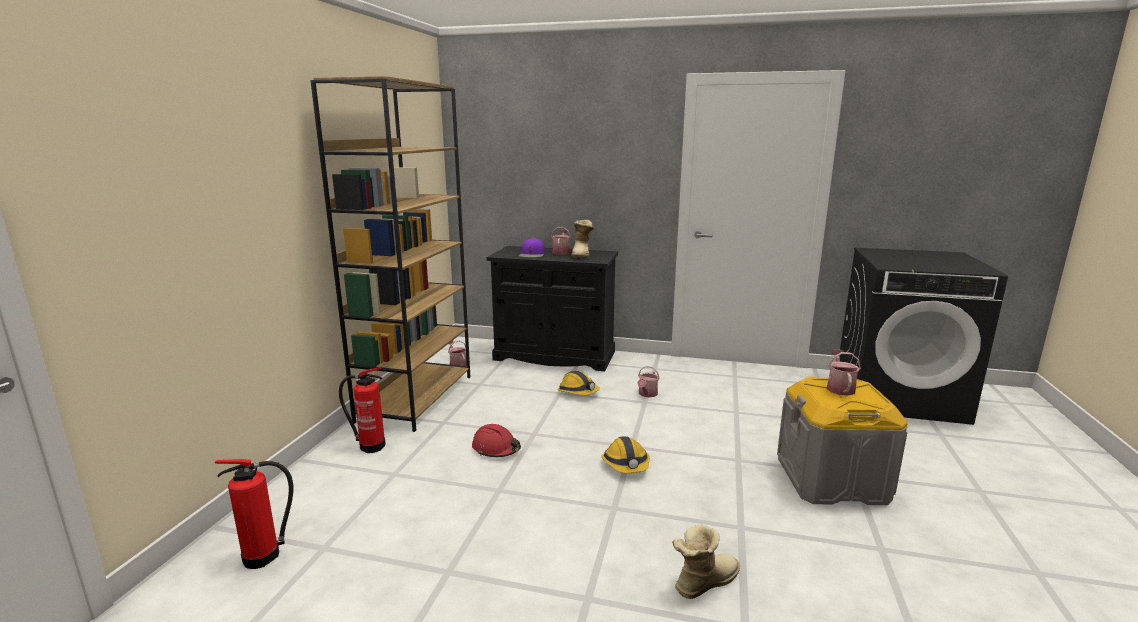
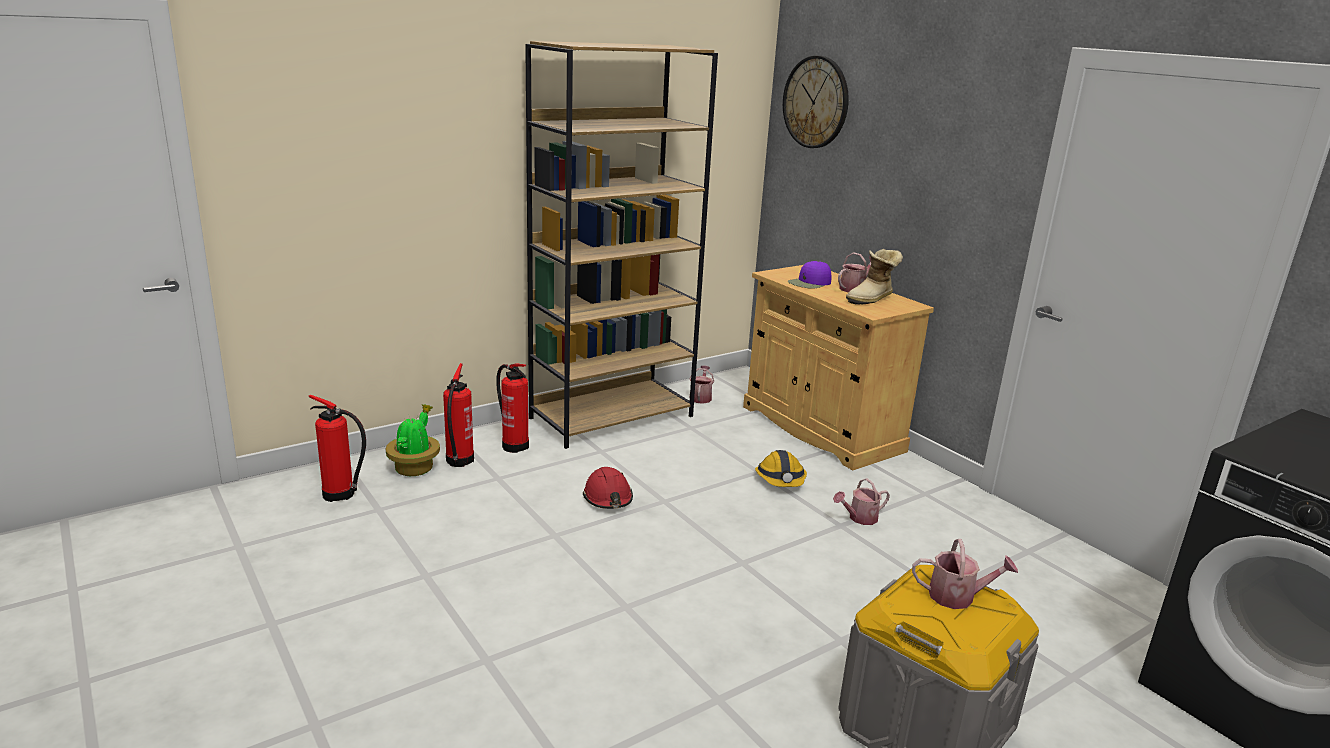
camera: 40 degrees right, 5 degrees up
(307, 500) = (415, 468): none -> potted plant
(341, 478) = (458, 461): none -> fire extinguisher
(489, 130) = (816, 102): none -> wall clock
(554, 356) = (821, 428): black cabinet -> beige cabinet
(626, 465) = (705, 576): hard hat -> none
(703, 582) = (596, 714): boot -> none
(839, 387) = (957, 596): watering can -> watering can turned 45 degrees clockwise

